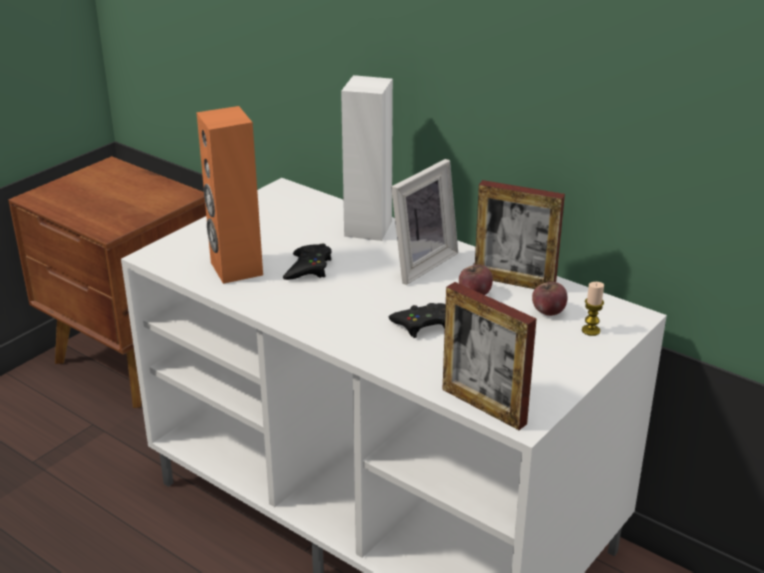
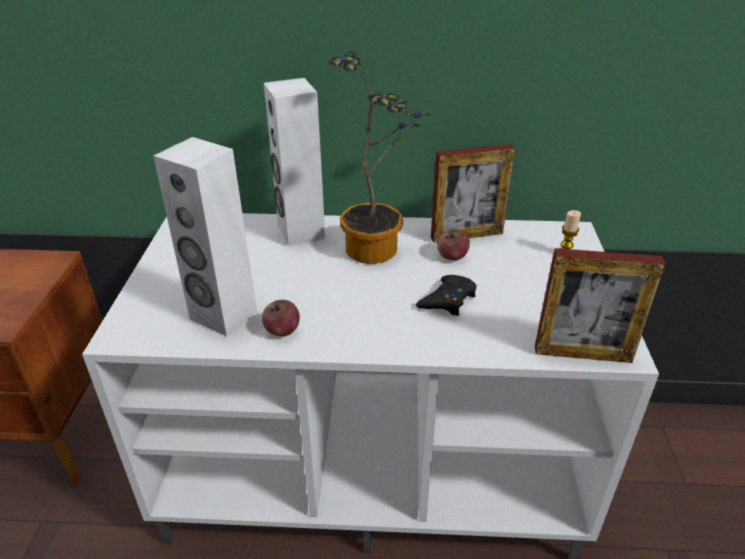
camera: 35 degrees left, 5 degrees up
(235, 269) = (222, 315): orange speaker -> white speaker
(308, 268) = (291, 287): black game controller -> none
(418, 263) = (378, 247): picture frame -> potted plant
(548, 311) = (519, 250): apple -> apple (282, 330)

